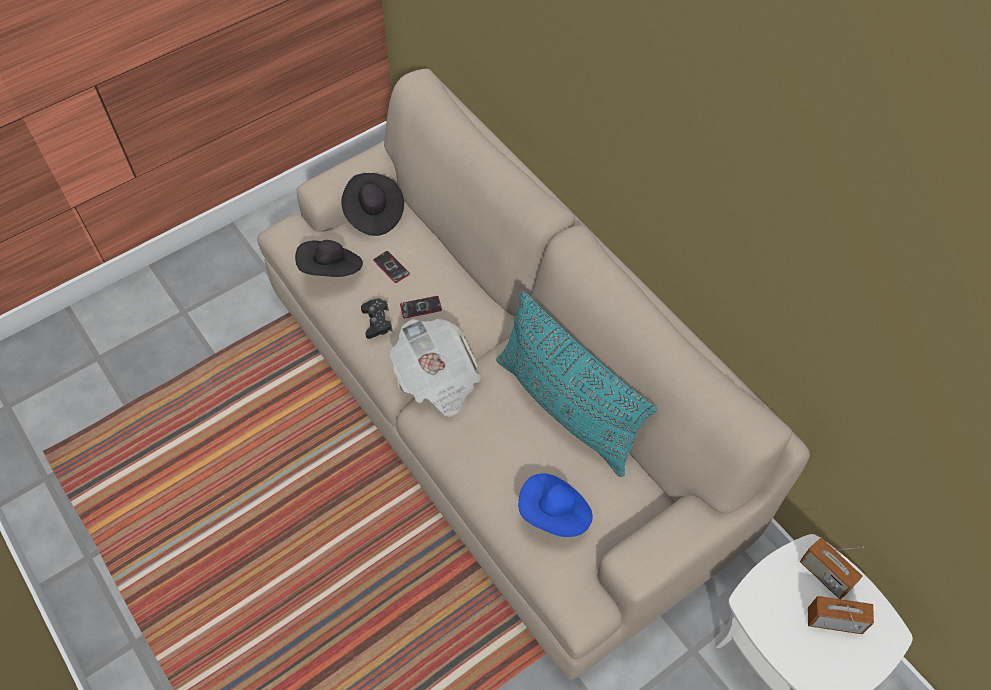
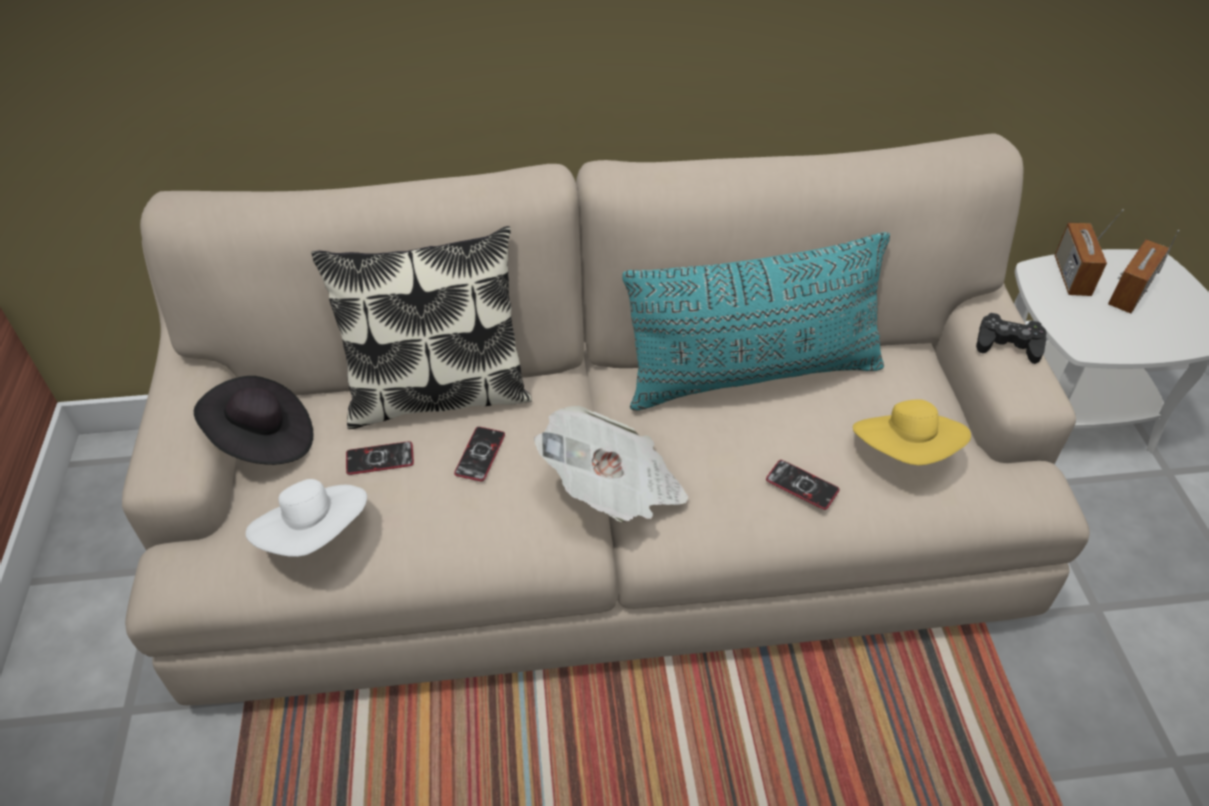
camera: 60 degrees left, 10 degrees down
(331, 270) = (316, 534): black hat -> white hat
(377, 321) = (461, 517): black game controller -> black game controller (1008, 344)
(451, 266) = (438, 393): none -> pillow
(494, 468) = (802, 485): none -> phone
(555, 514) = (906, 452): blue hat -> yellow hat
(825, 575) = (1071, 276): radio -> radio turned 105 degrees clockwise

